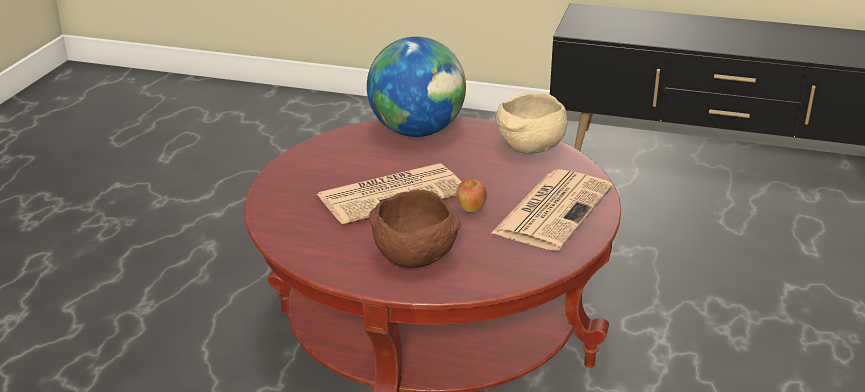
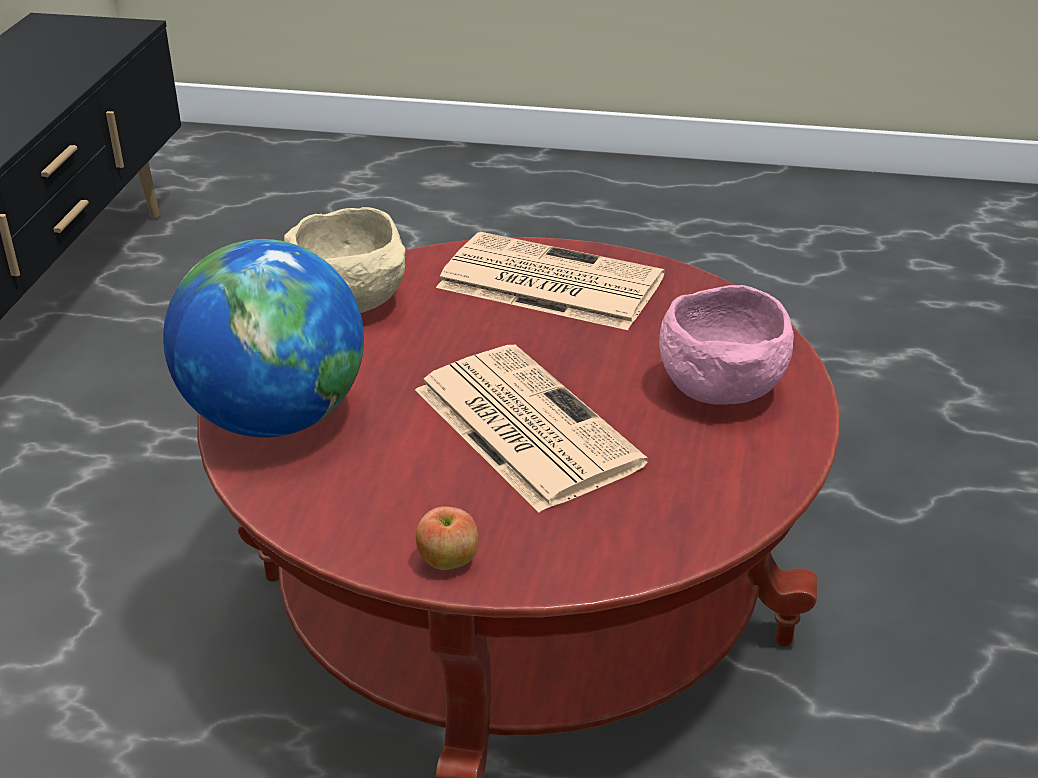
camera: 95 degrees left, 5 degrees up
(416, 259) = (720, 389): brown bowl -> pink bowl
(470, 209) = (560, 349): apple -> apple (448, 562)

